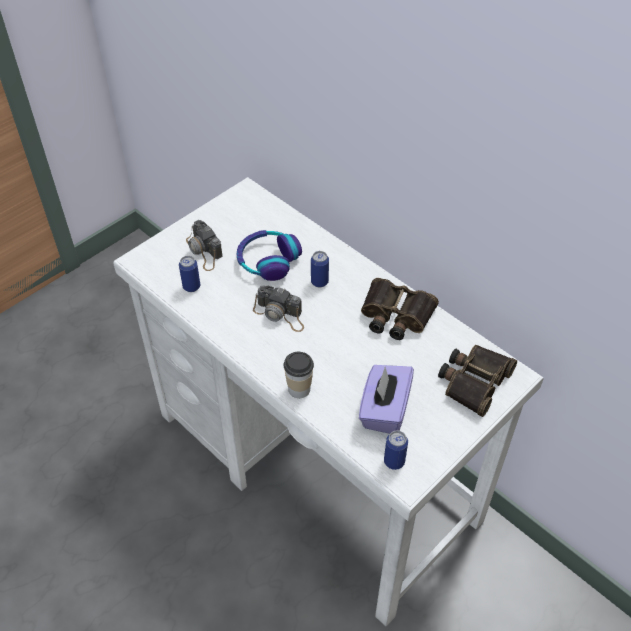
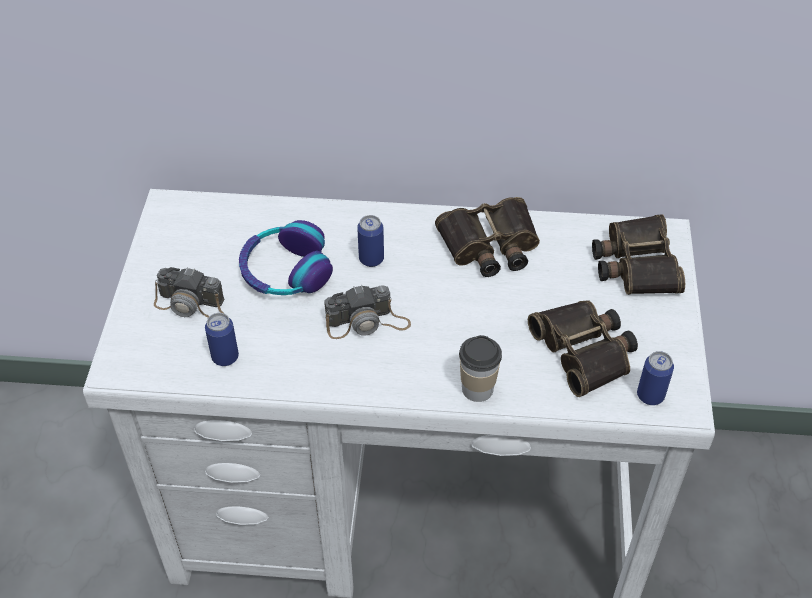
camera: 40 degrees left, 0 degrees up
(384, 410) = (585, 351): purple tissue box -> binoculars

